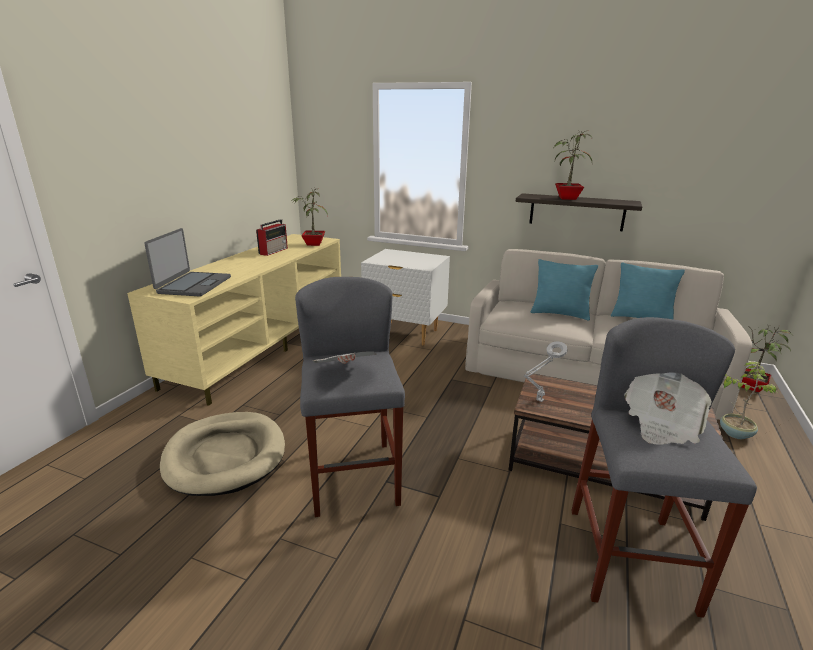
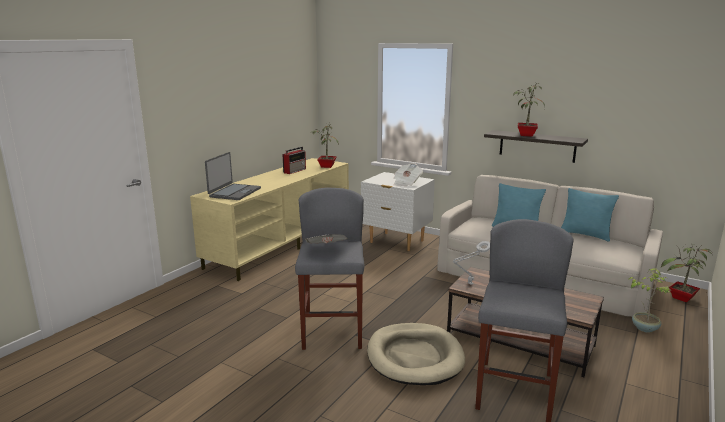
camera: 10 degrees right, 5 degrees down
(225, 456) = (247, 311): beige dog bed -> beige dog bed (414, 357)
(661, 424) = (523, 289): newspaper -> newspaper (406, 183)

